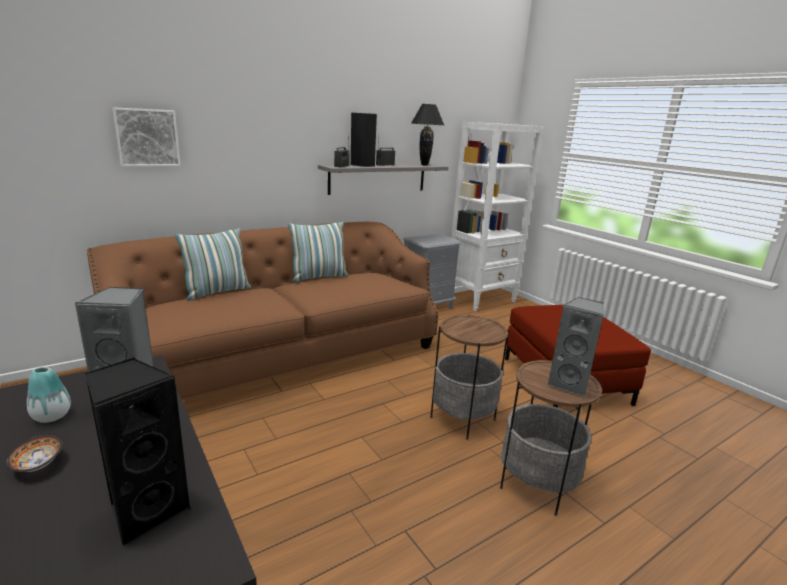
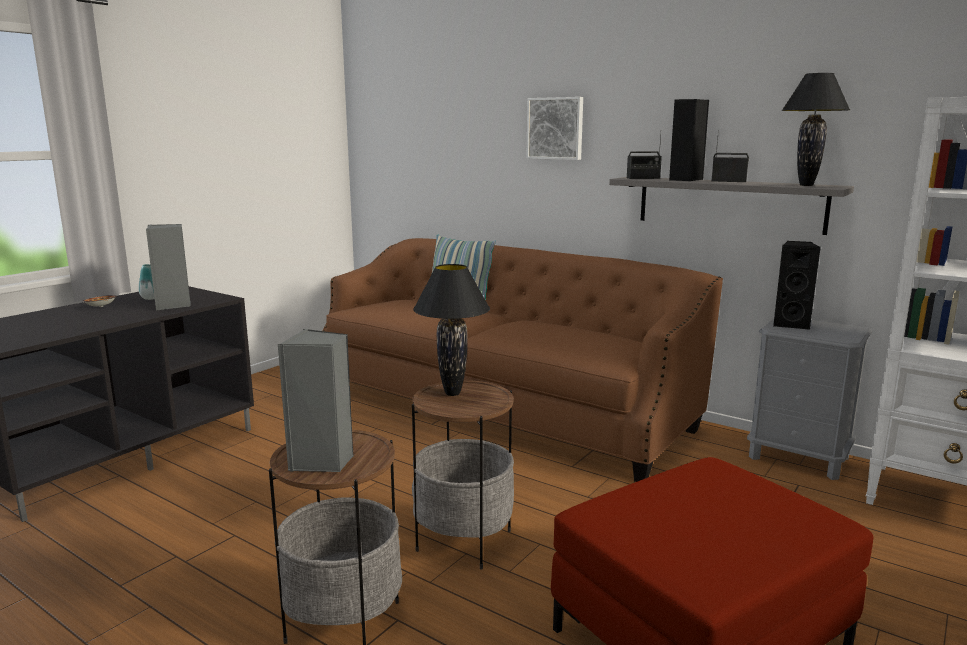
camera: 70 degrees right, 5 degrees down
(147, 137) = (459, 141): picture -> picture (555, 128)
(147, 511) = (52, 329): black speaker -> black speaker (791, 324)
(319, 277) = (565, 324): pillow -> none
(463, 329) = (452, 393): none -> black table lamp

